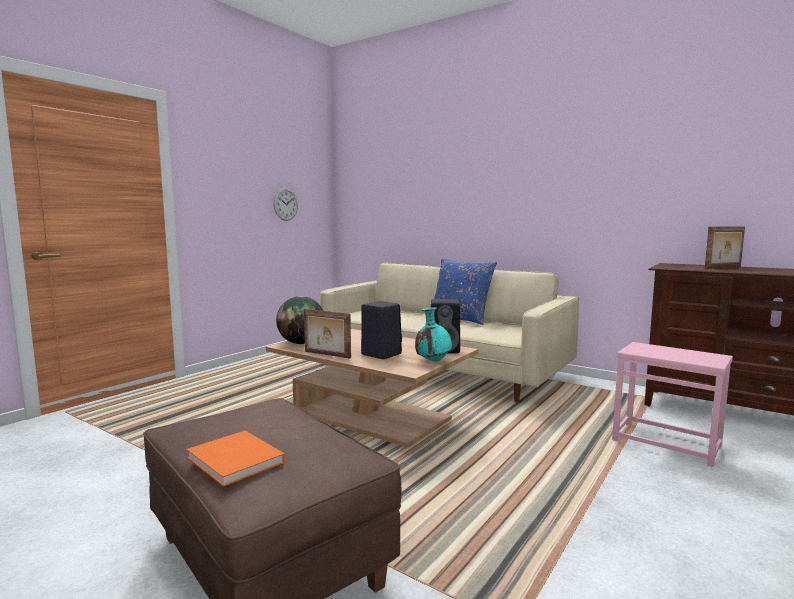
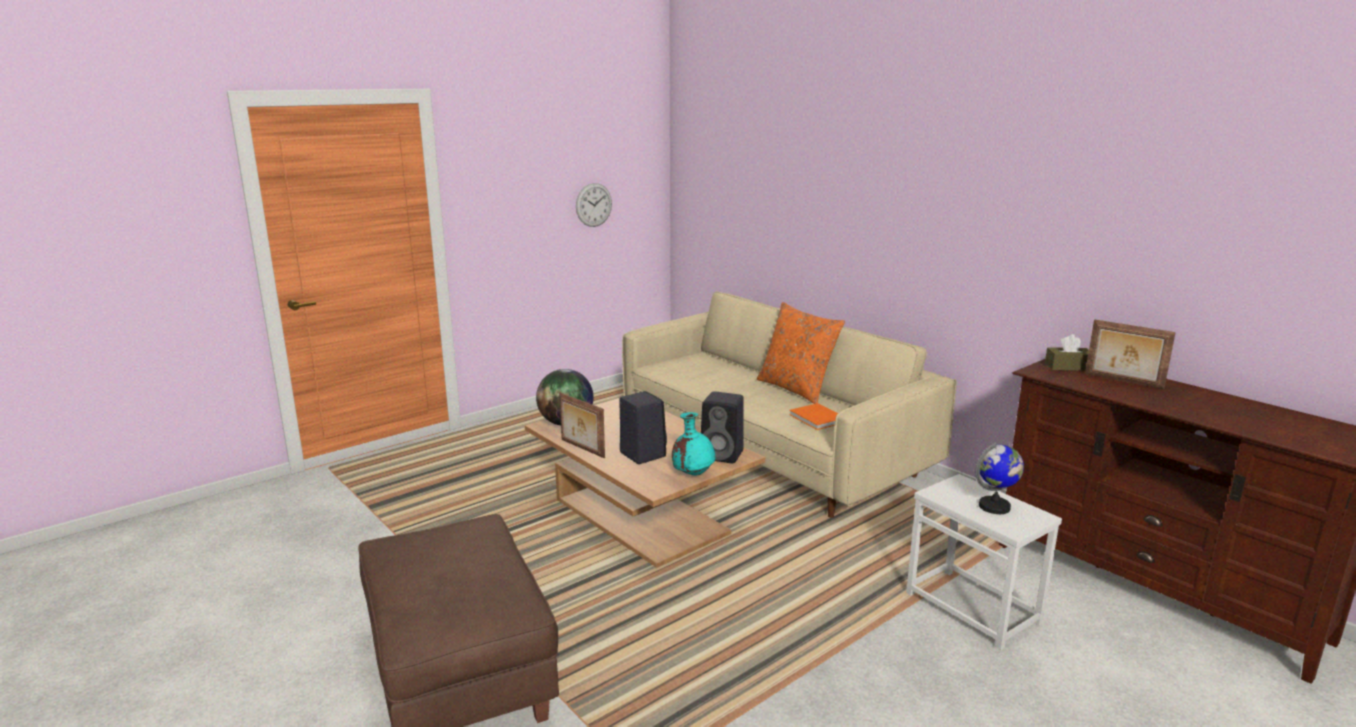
camera: 15 degrees right, 10 degrees up
(236, 461) = (414, 596): orange book -> orange book (818, 419)
(460, 319) = (796, 389): blue pillow -> orange pillow
(666, 443) = (973, 608): pink side table -> white side table
(678, 265) = (1068, 367): none -> brown tissue box
(681, 354) = (994, 507): none -> globe
(723, 267) = (1123, 381): picture frame -> picture frame turned 45 degrees clockwise

